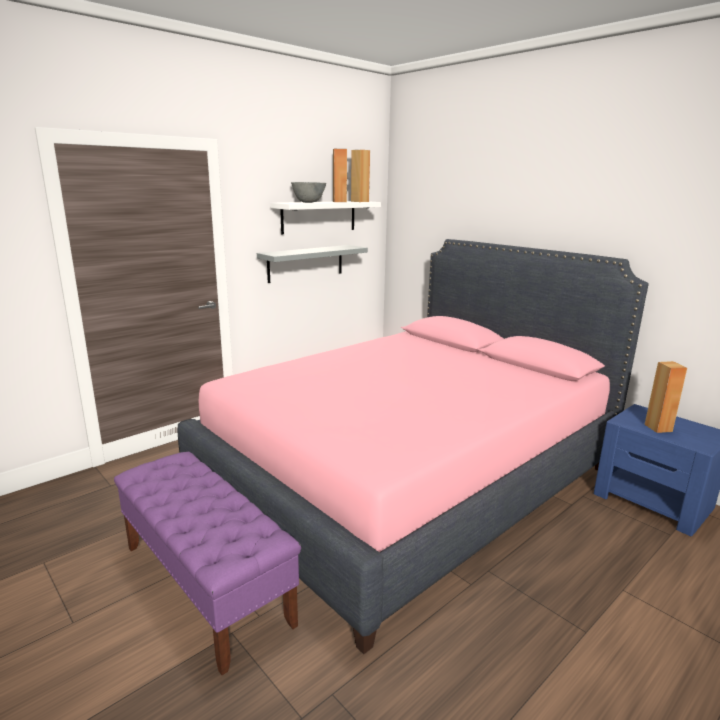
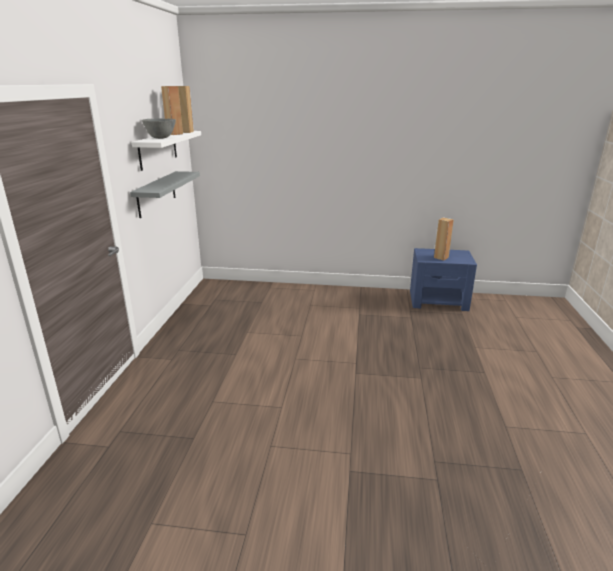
camera: 40 degrees left, 5 degrees up
(206, 584) = (295, 458): purple bench -> none
(409, 479) = (319, 339): pink bed -> none

